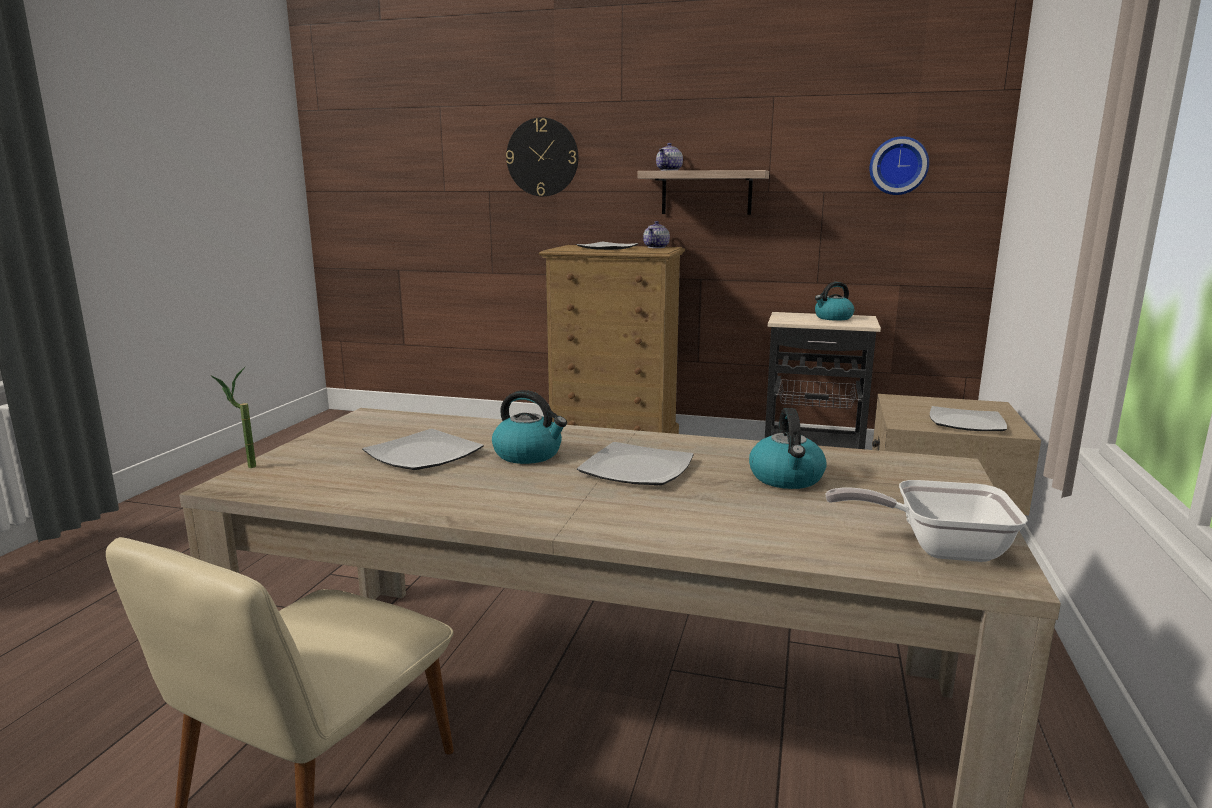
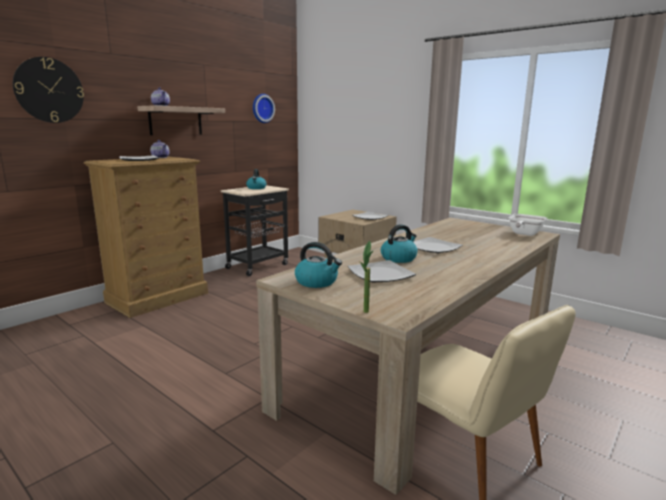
camera: 65 degrees left, 0 degrees up
(787, 478) = (457, 235): kettle -> kettle (317, 282)

